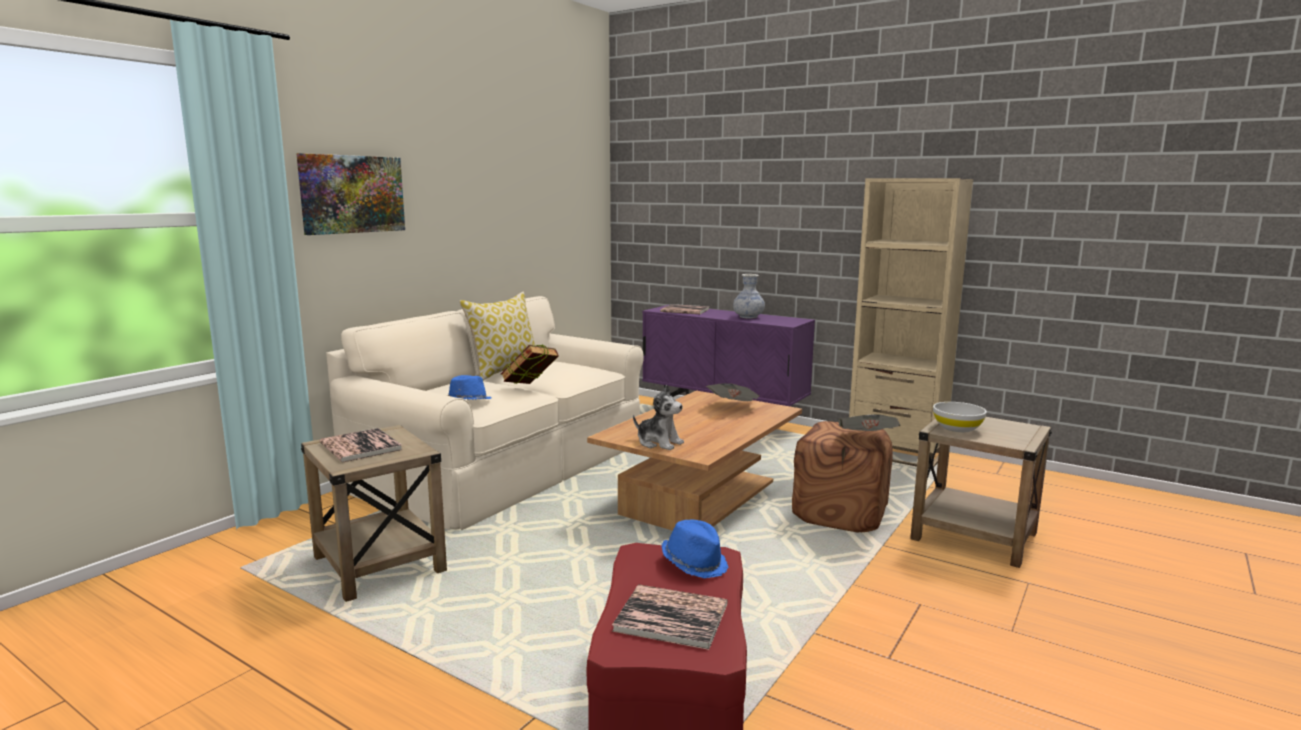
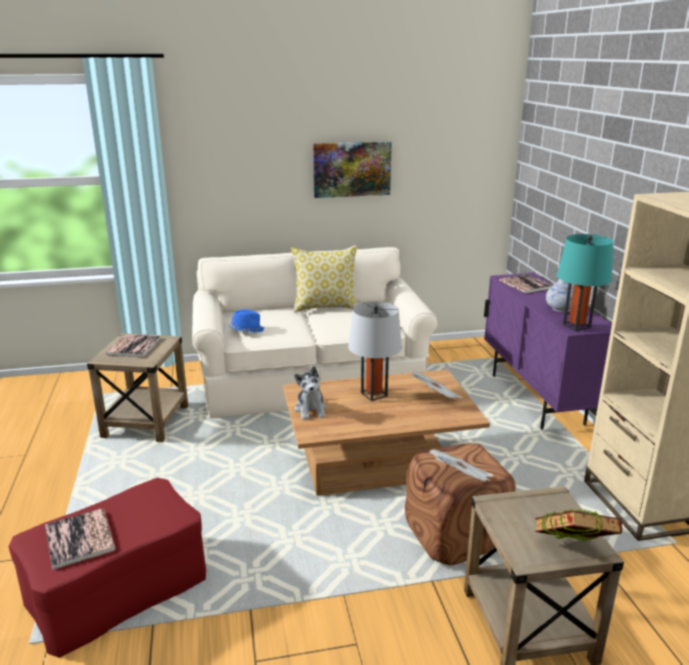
camera: 45 degrees right, 10 degrees up
(352, 194) = (223, 161): picture -> picture (352, 169)
(530, 388) = (305, 329): book -> book (571, 553)
(683, 419) = (374, 394): none -> grey table lamp
(694, 563) = (159, 513): blue hat -> none
(784, 322) = (576, 326): none -> turquoise table lamp
(957, 428) = (513, 511): white bowl -> none

